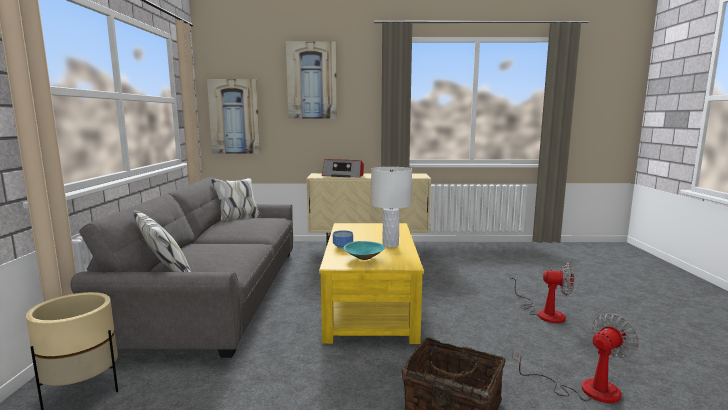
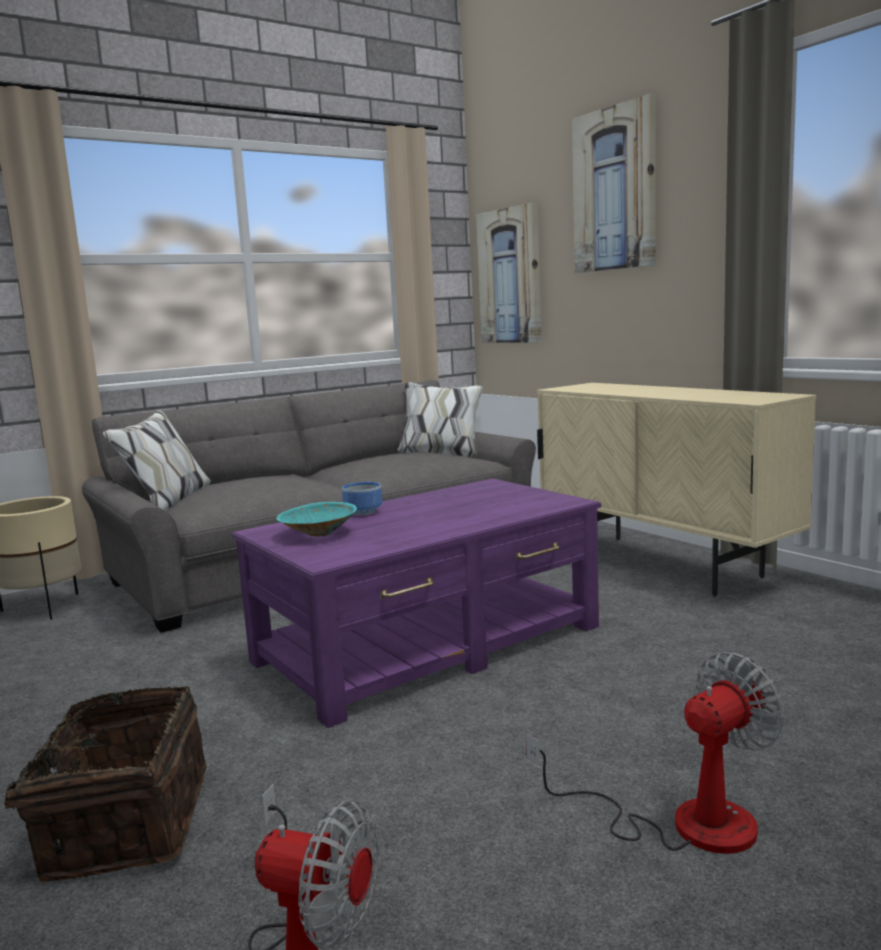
camera: 55 degrees right, 0 degrees up
(343, 175) = (615, 389): radio -> none
(371, 304) = (430, 644): yellow coffee table -> purple coffee table
(391, 245) = (424, 527): white table lamp -> none
(544, 313) = (683, 822): fan -> fan turned 105 degrees counterclockwise

